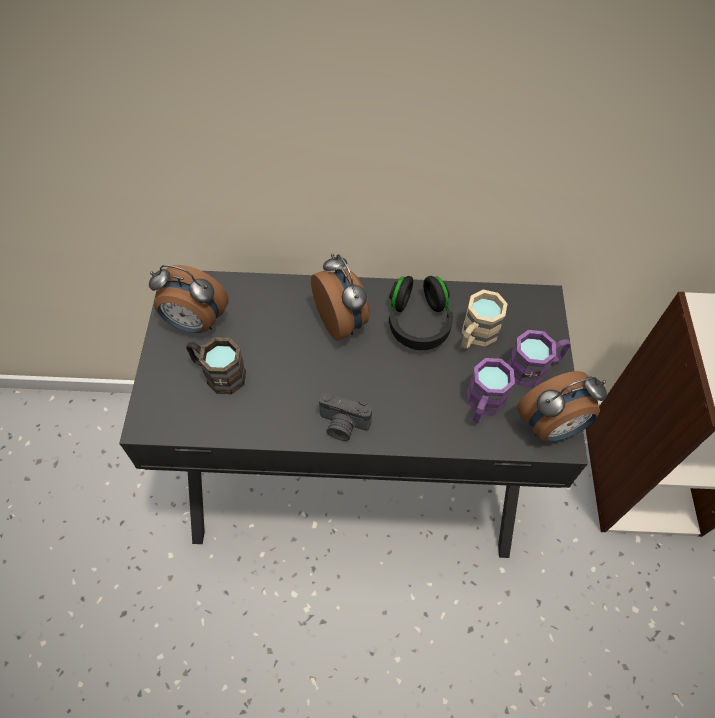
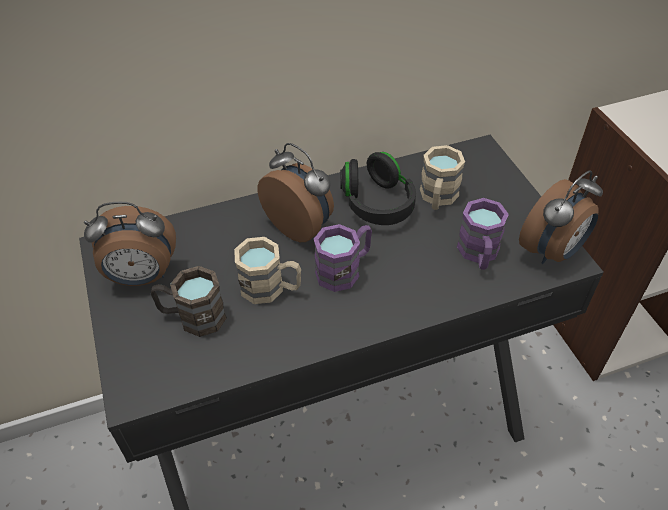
camera: 20 degrees left, 10 degrees down
(290, 371) = (271, 288): none -> beige mug
(343, 425) = (352, 320): camera -> none
(534, 368) = (506, 207): purple mug -> purple mug (345, 269)

